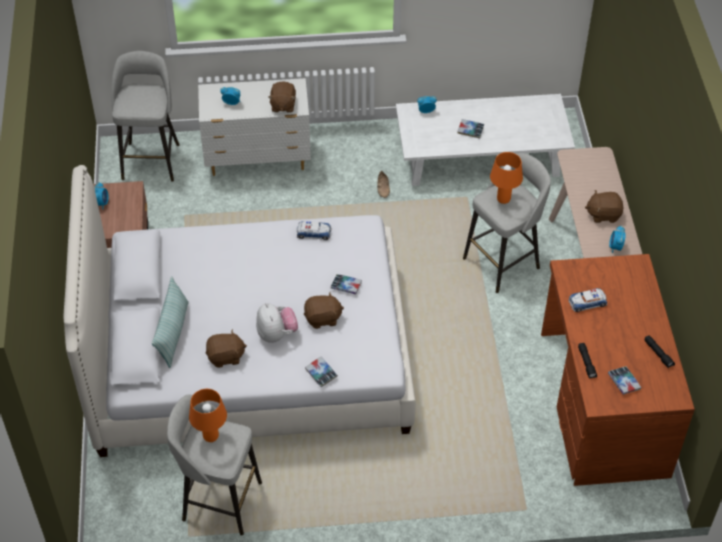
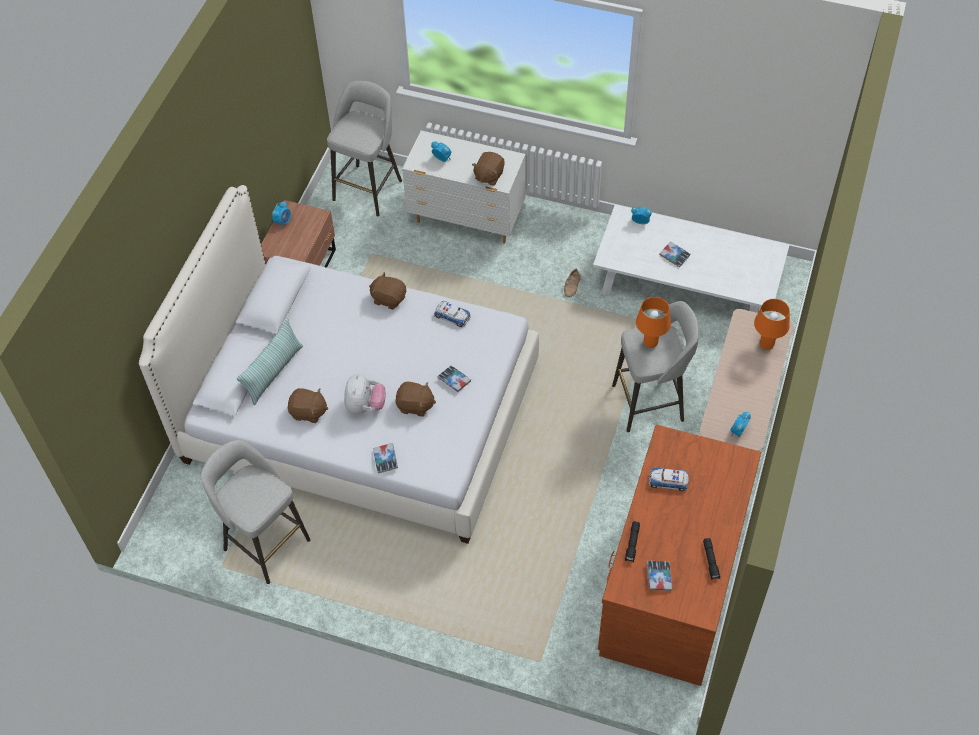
camera: 25 degrees right, 5 degrees up
(211, 437) = (251, 486): orange table lamp -> orange table lamp (766, 345)
(603, 214) = (745, 392): brown plush toy -> brown plush toy (389, 298)

